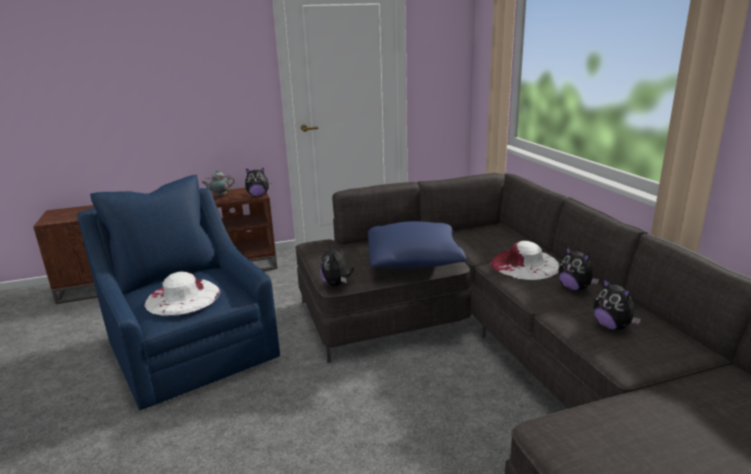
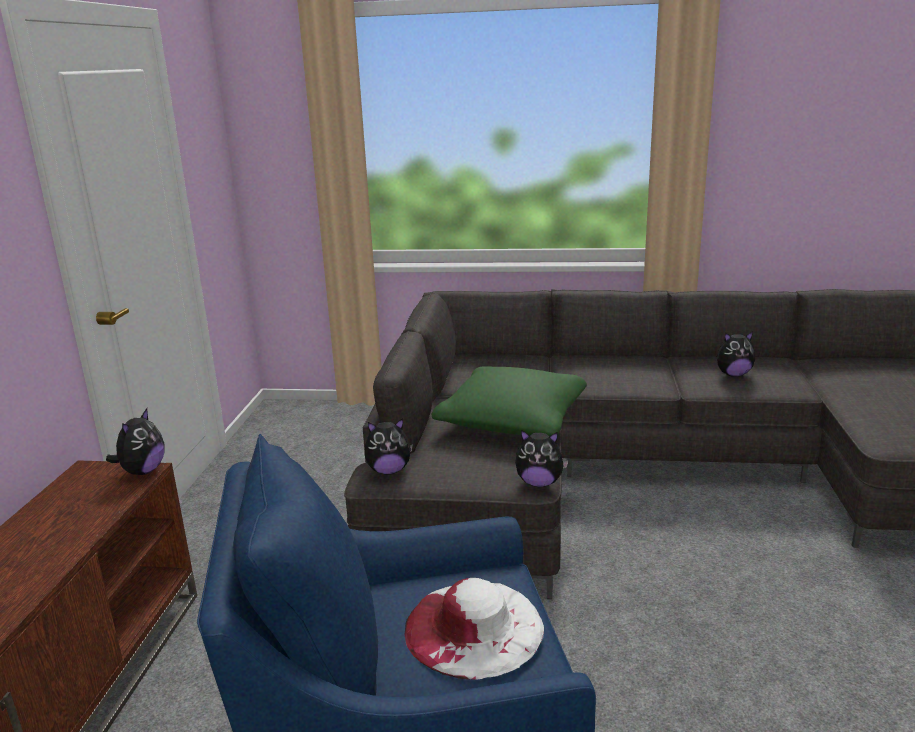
camera: 65 degrees left, 0 degrees up
(219, 196) = (66, 512): teapot -> none
(413, 260) = (513, 420): blue pillow -> green pillow
(524, 264) = (581, 372): white hat -> none
(574, 288) = (650, 367): plush toy -> plush toy (389, 470)

